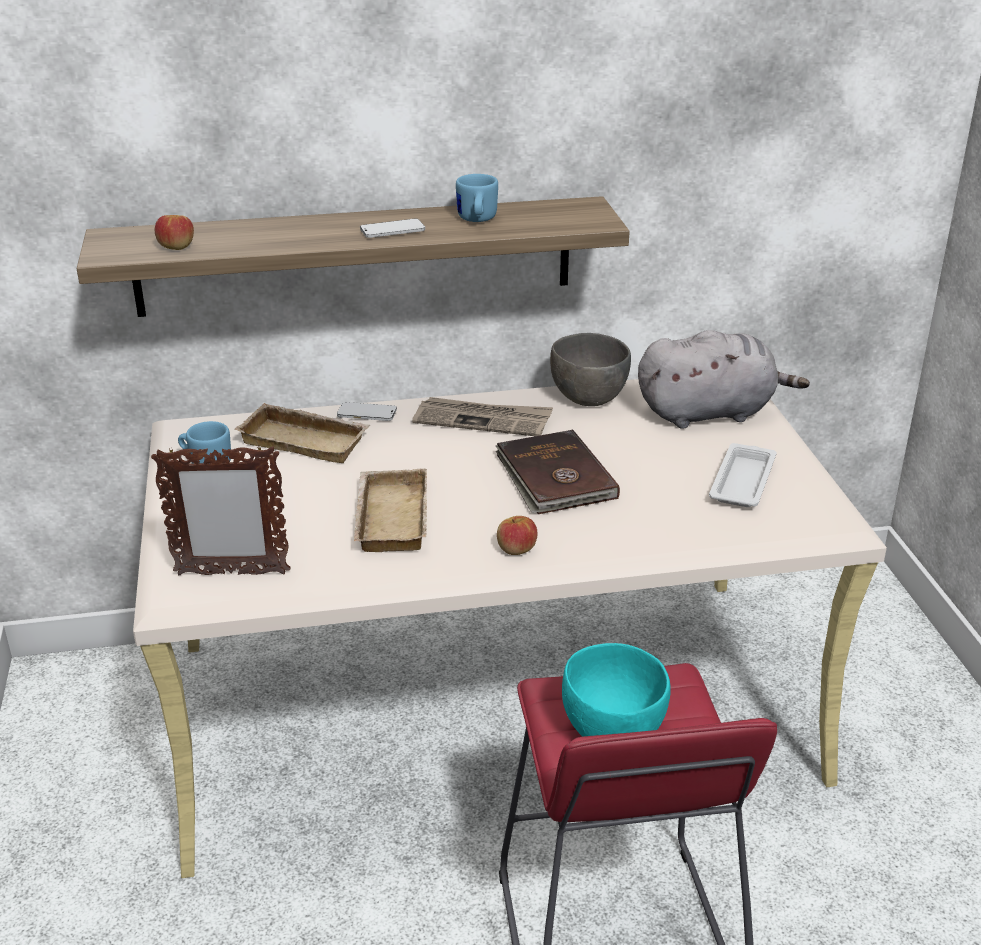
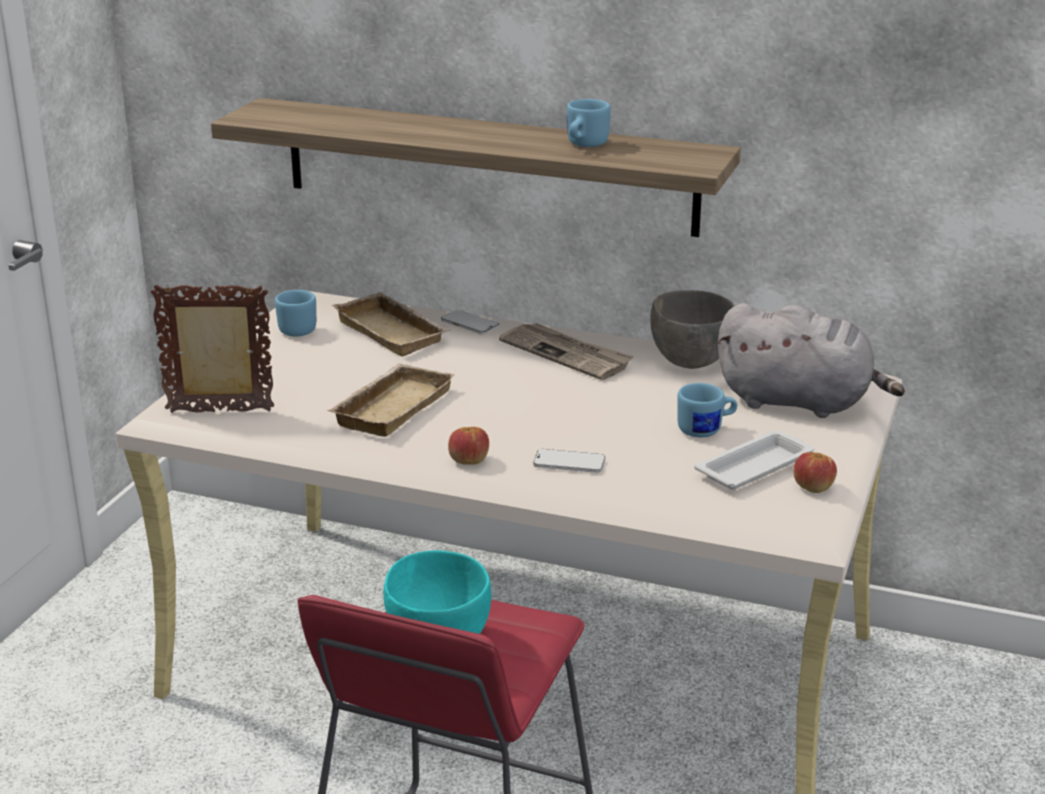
camera: 30 degrees right, 5 degrees down
(176, 246) = (304, 121): apple -> apple (813, 487)
(231, 573) = (221, 412): picture frame -> picture frame turned 150 degrees clockwise
(392, 230) = (496, 140): phone -> phone (569, 463)
(554, 478) = (573, 416): brown book -> none
(671, 459) = (706, 430): none -> blue mug

